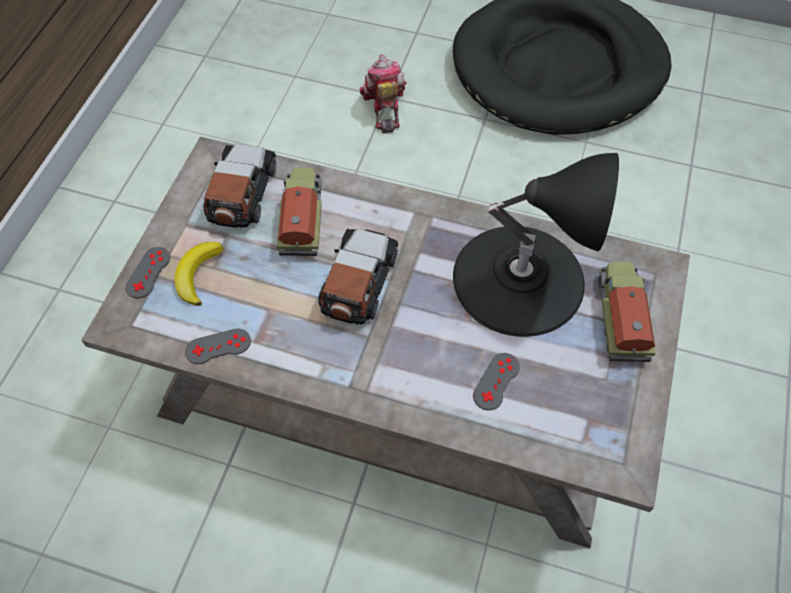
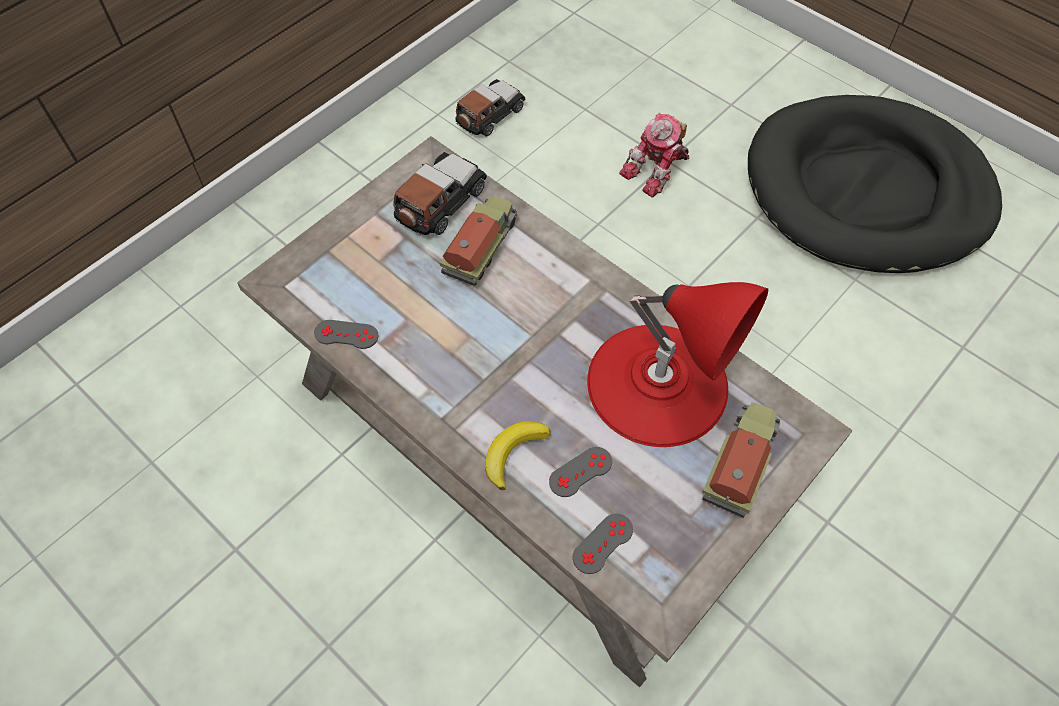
camera: 25 degrees right, 0 degrees up
(148, 272) = (321, 244): grey game controller -> grey game controller (603, 543)
(197, 274) = (362, 263): banana -> banana (513, 453)
(359, 282) = (502, 326): toy car -> toy car (490, 115)
(384, 107) = (658, 170): toy robot -> toy robot turned 150 degrees counterclockwise
(519, 278) = (658, 383): black table lamp -> red table lamp

